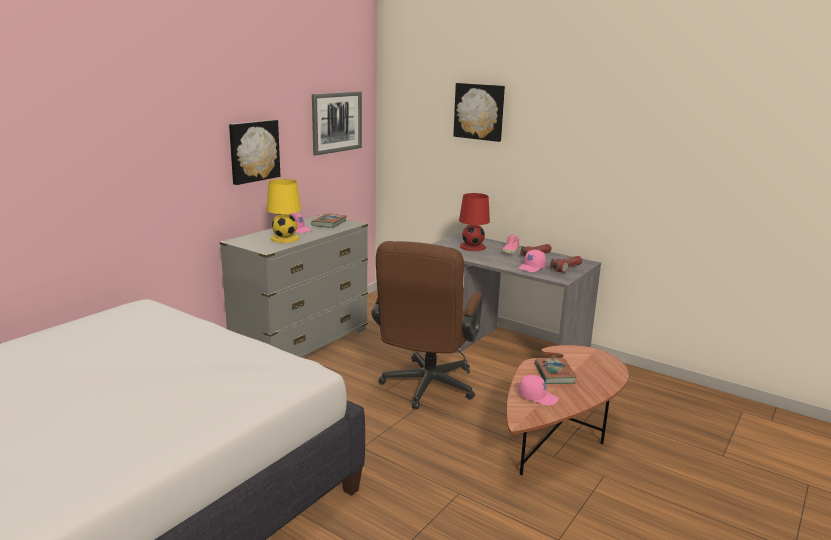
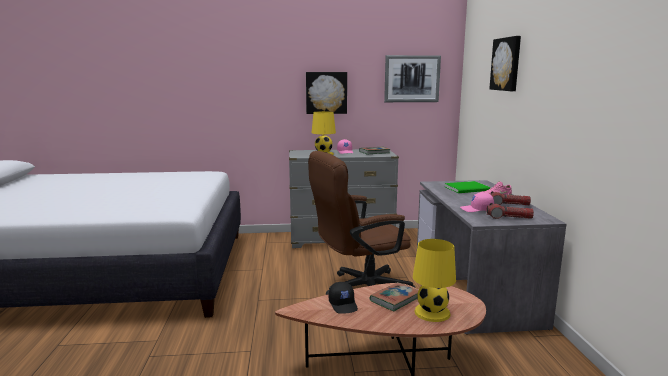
camera: 50 degrees right, 5 degrees down
(473, 247) = (468, 189): red table lamp -> green book
(538, 397) = (343, 305): pink cap -> black cap
(592, 372) = (432, 313): none -> yellow table lamp

